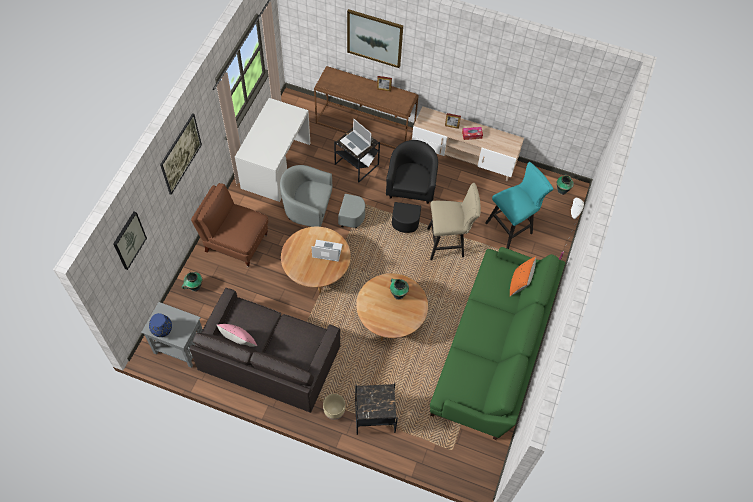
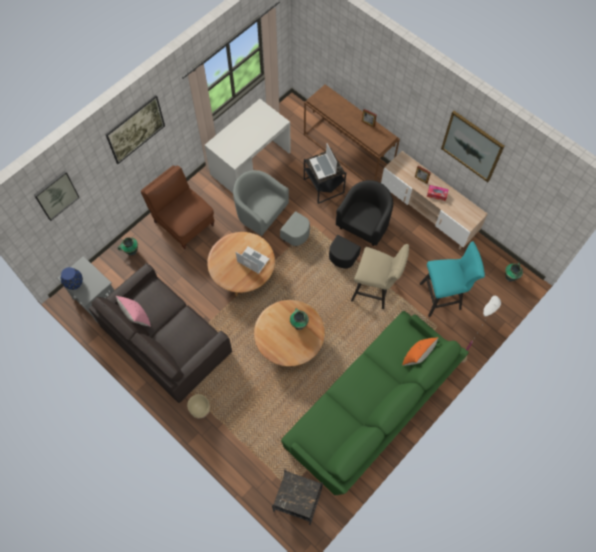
camera: 25 degrees right, 5 degrees up
(374, 38) = (368, 71): picture -> picture (472, 146)
(374, 416) = (234, 428): black side table -> black side table (297, 500)

